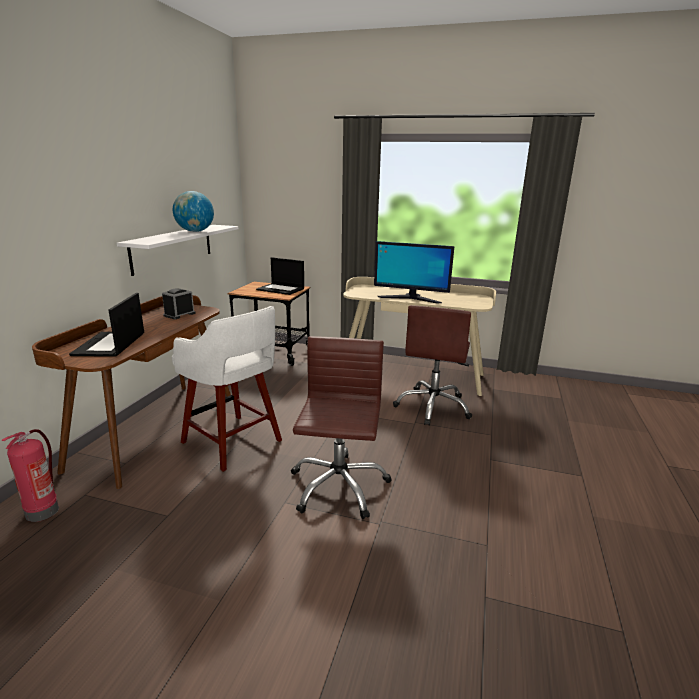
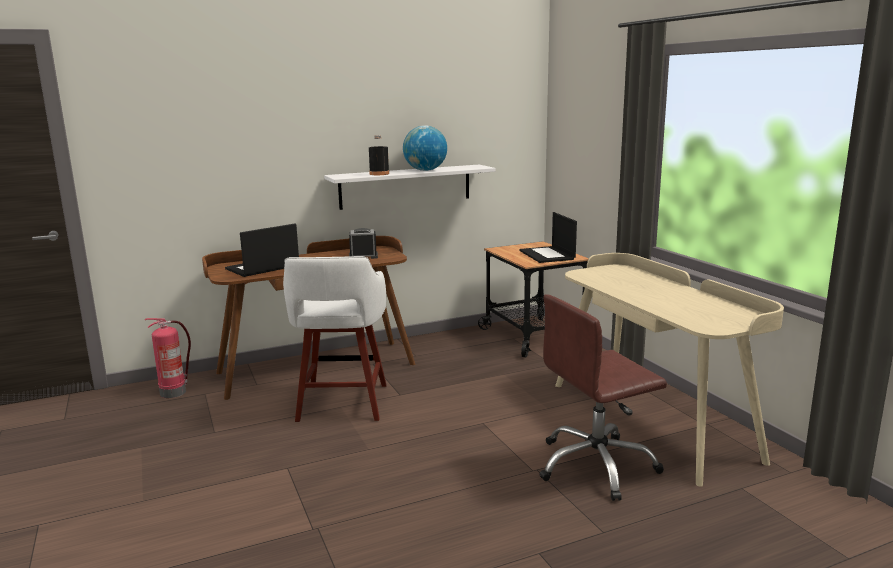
camera: 50 degrees right, 5 degrees down
(169, 237) = (379, 174): none -> black bottle
(338, 486) = (344, 480): brown office chair -> none
(410, 298) = (636, 295): monitor -> none

